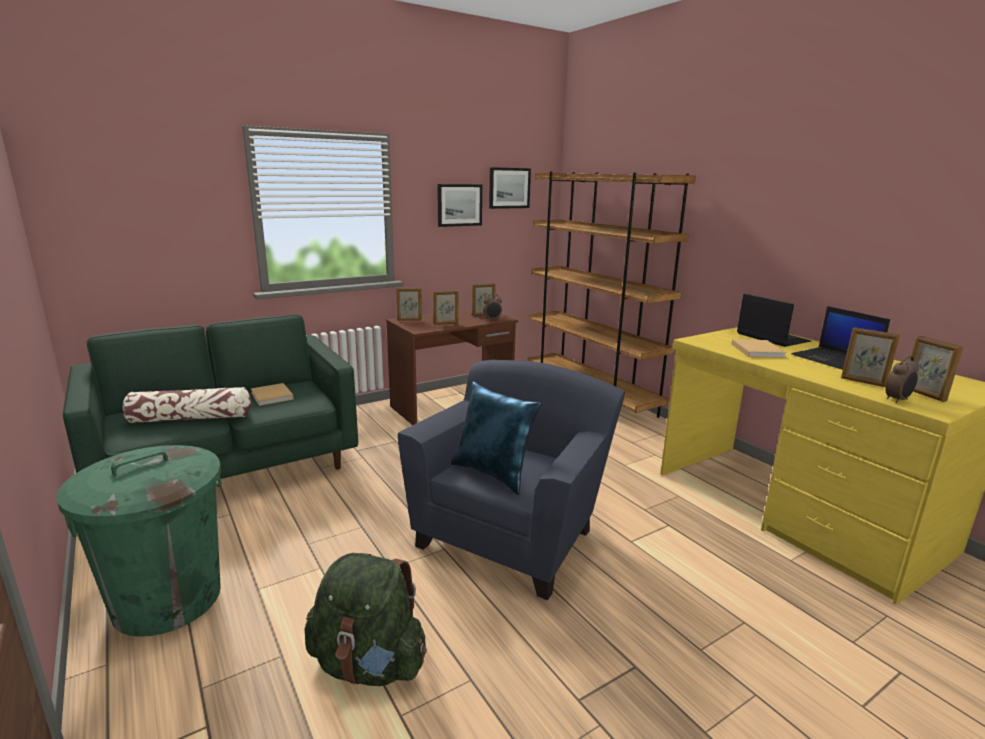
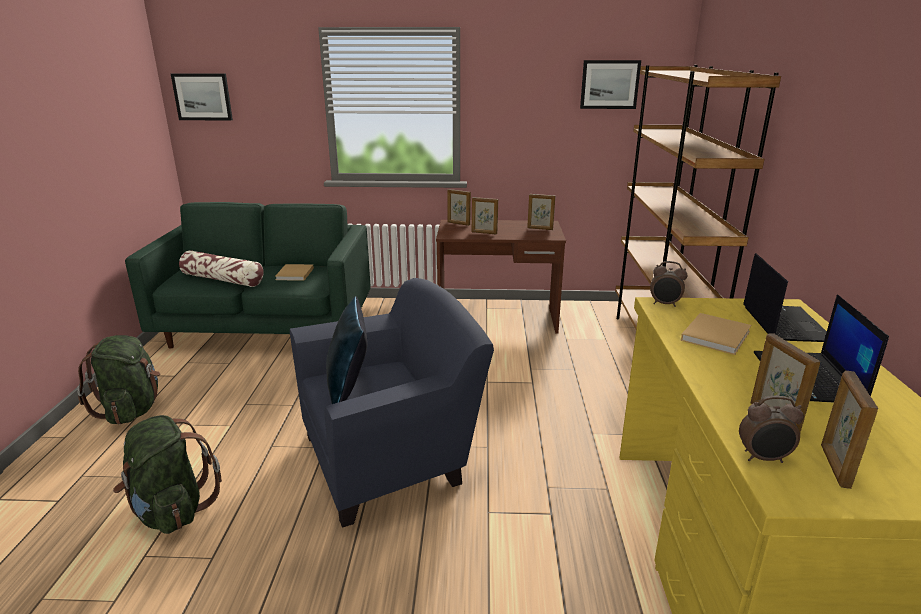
camera: 35 degrees right, 5 degrees up
(167, 599) = (132, 410): green trash can -> green backpack
(459, 205) = (541, 104): picture -> picture (202, 97)
(492, 319) = (538, 235): alarm clock -> alarm clock (665, 304)

